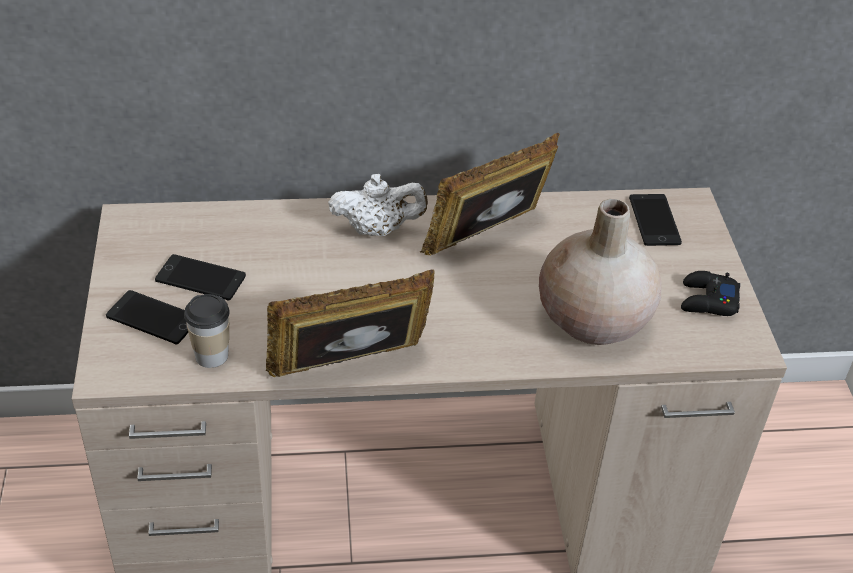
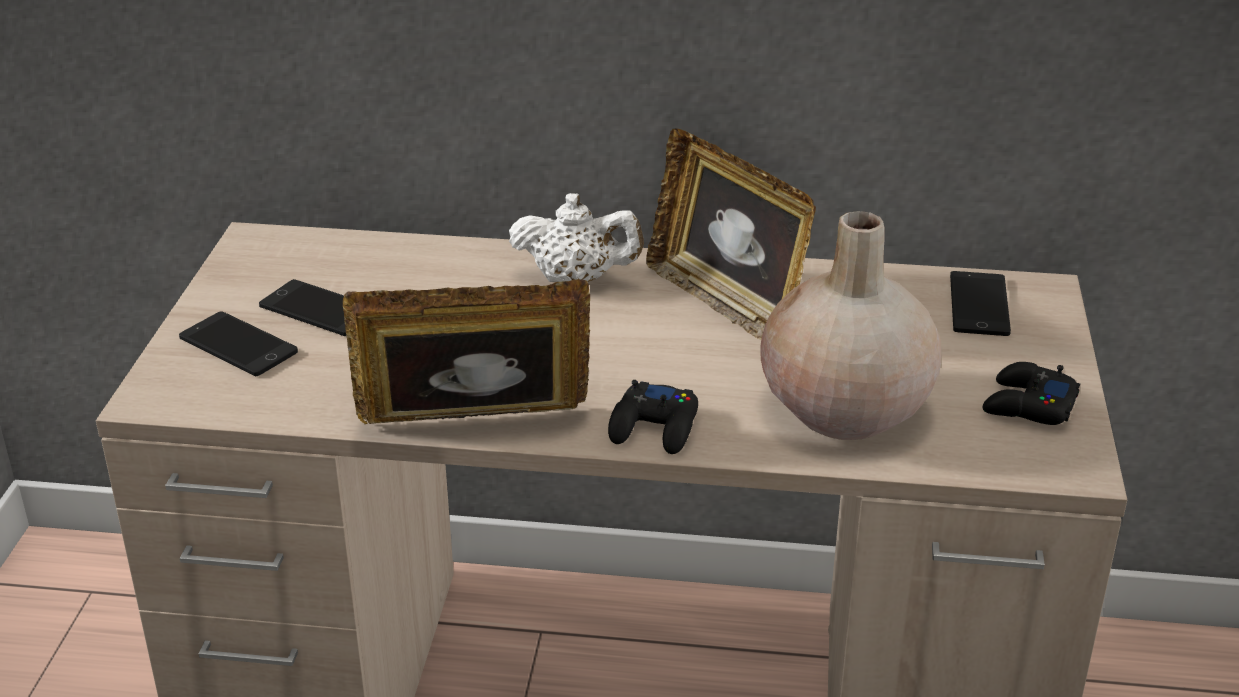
camera: 15 degrees right, 10 degrees down
(211, 355) = (295, 393): cup -> none
(473, 351) = (655, 428): none -> black game controller
(488, 238) = (727, 303): picture frame -> picture frame turned 105 degrees counterclockwise

